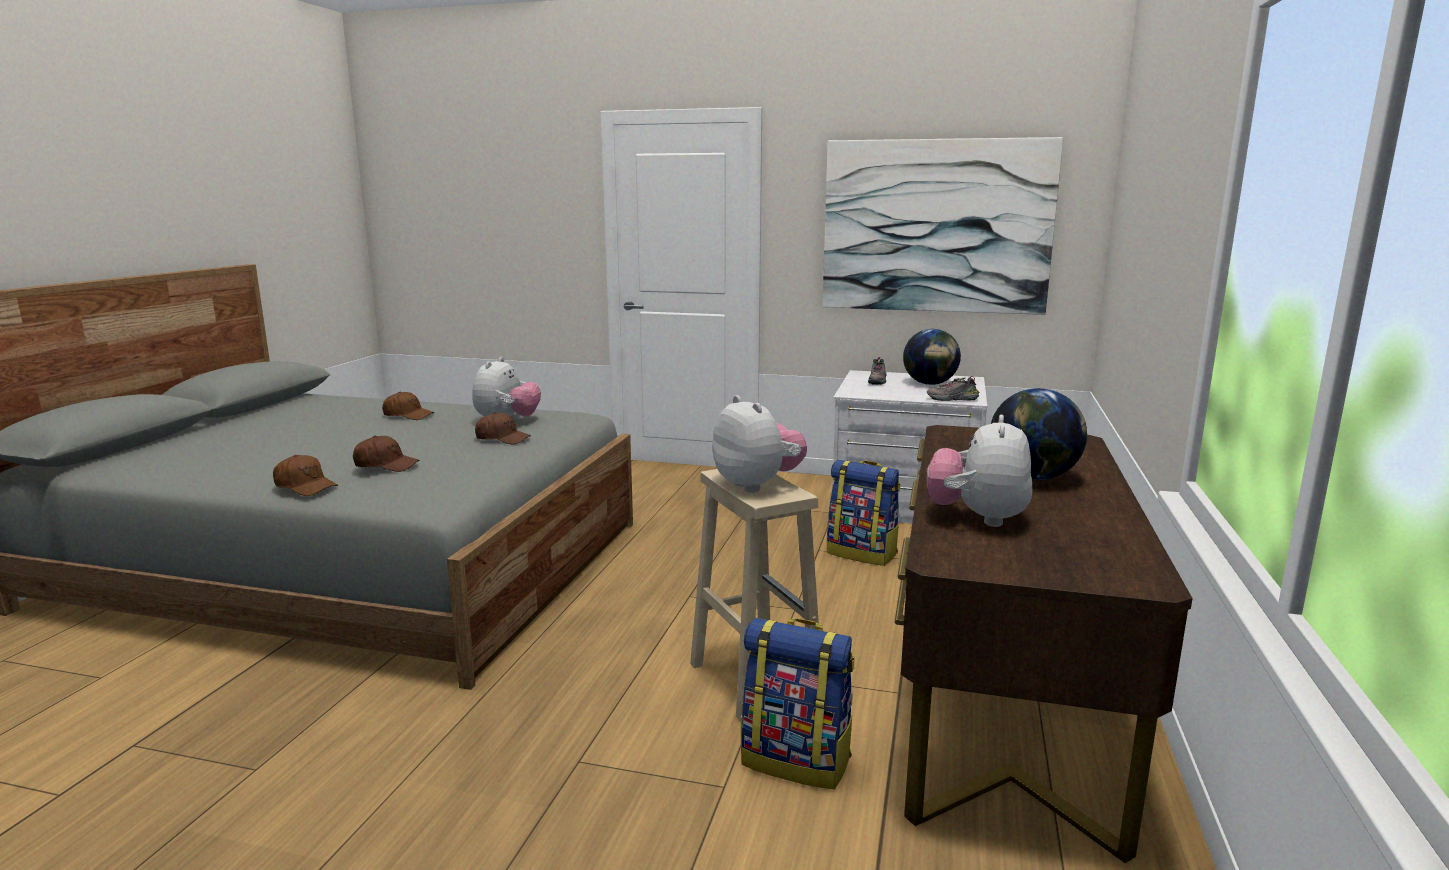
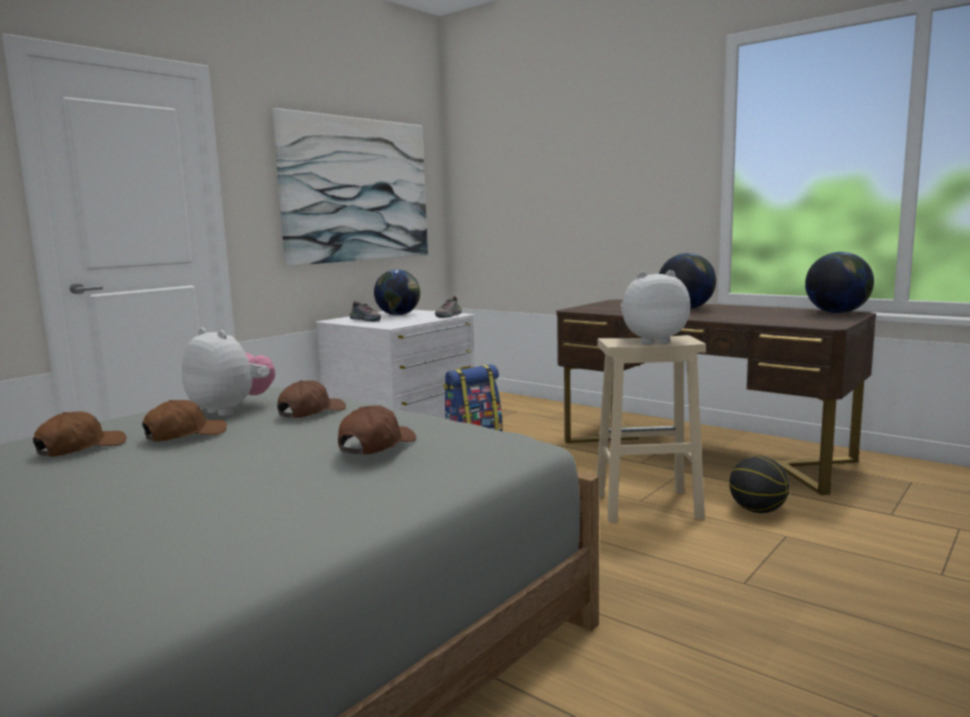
camera: 65 degrees left, 5 degrees down
(305, 487) = (383, 493): brown cap -> brown cap (185, 435)
(797, 760) = (757, 510): backpack -> basketball
(977, 518) = (755, 318): plush toy -> none
(1127, 570) = (837, 313): none -> globe

